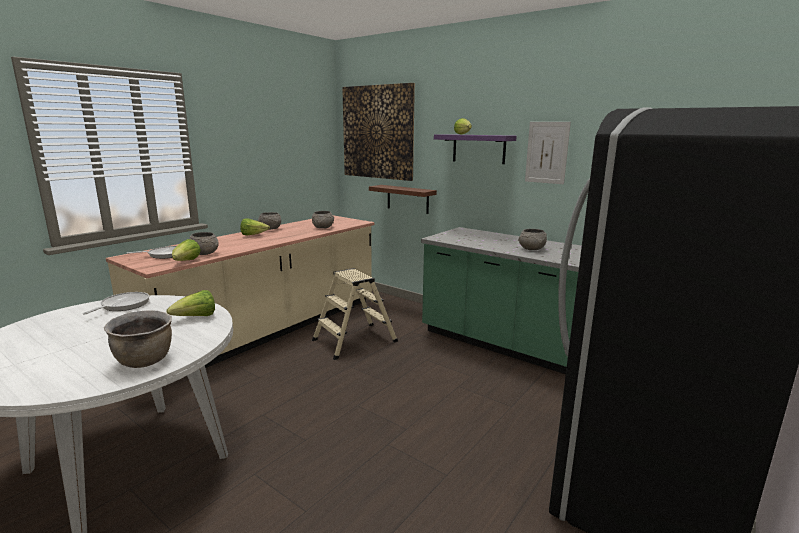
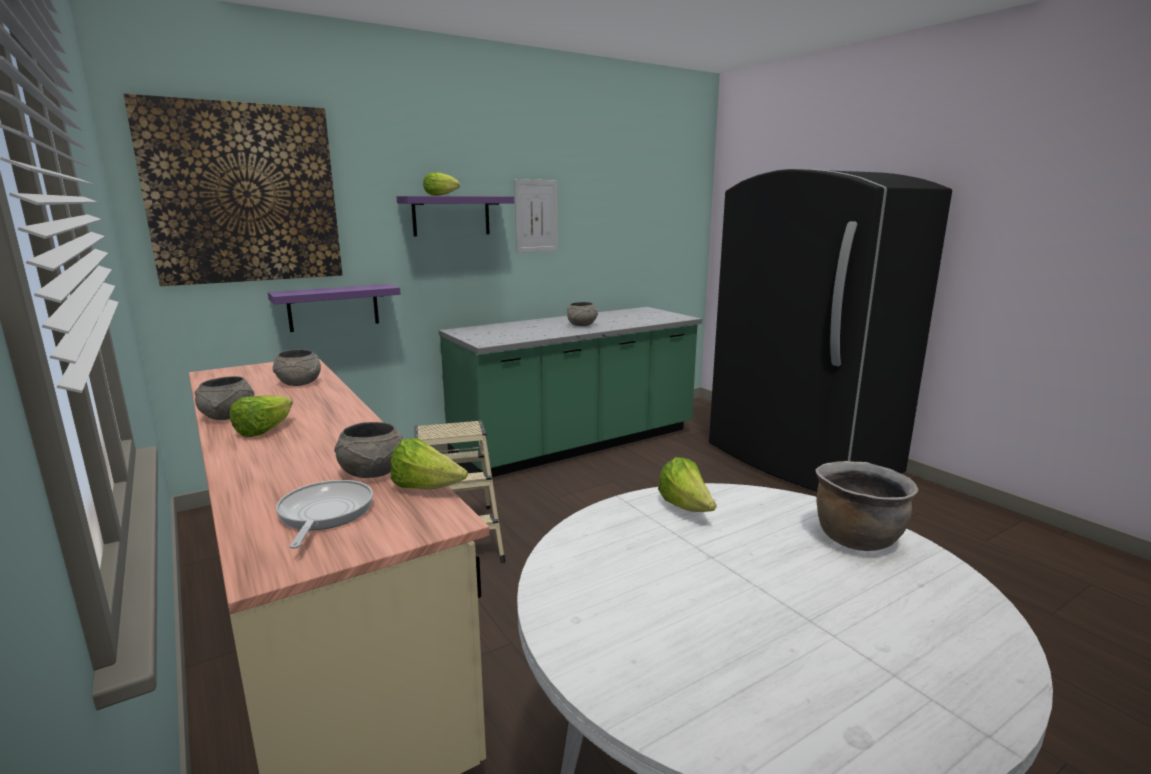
camera: 70 degrees left, 0 degrees up
(123, 305) = (583, 584): frying pan -> none
(407, 199) = (333, 307): brown shelf -> purple shelf

